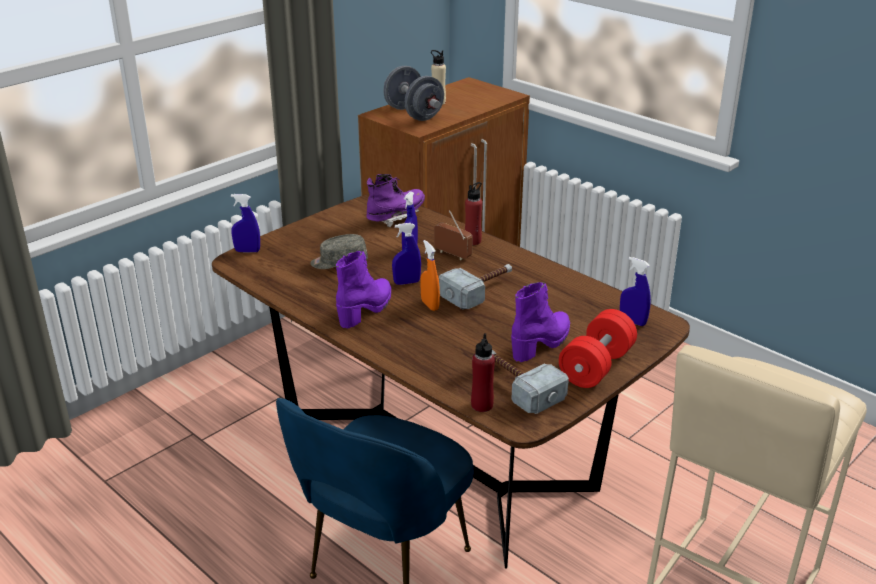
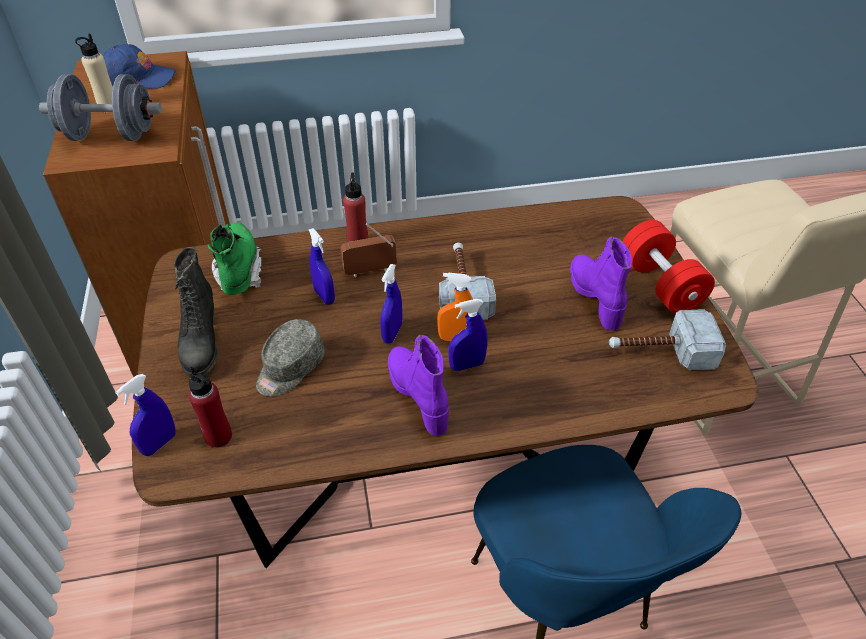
camera: 55 degrees left, 15 degrees up
(326, 231) = (201, 344): none -> black boot
(396, 217) = (239, 271): purple boot -> green boot
(478, 96) = (138, 78): none -> blue cap
(482, 405) = (676, 395): red bottle -> red bottle (218, 436)
(632, 321) = (602, 224): blue spray bottle -> blue spray bottle (467, 365)

